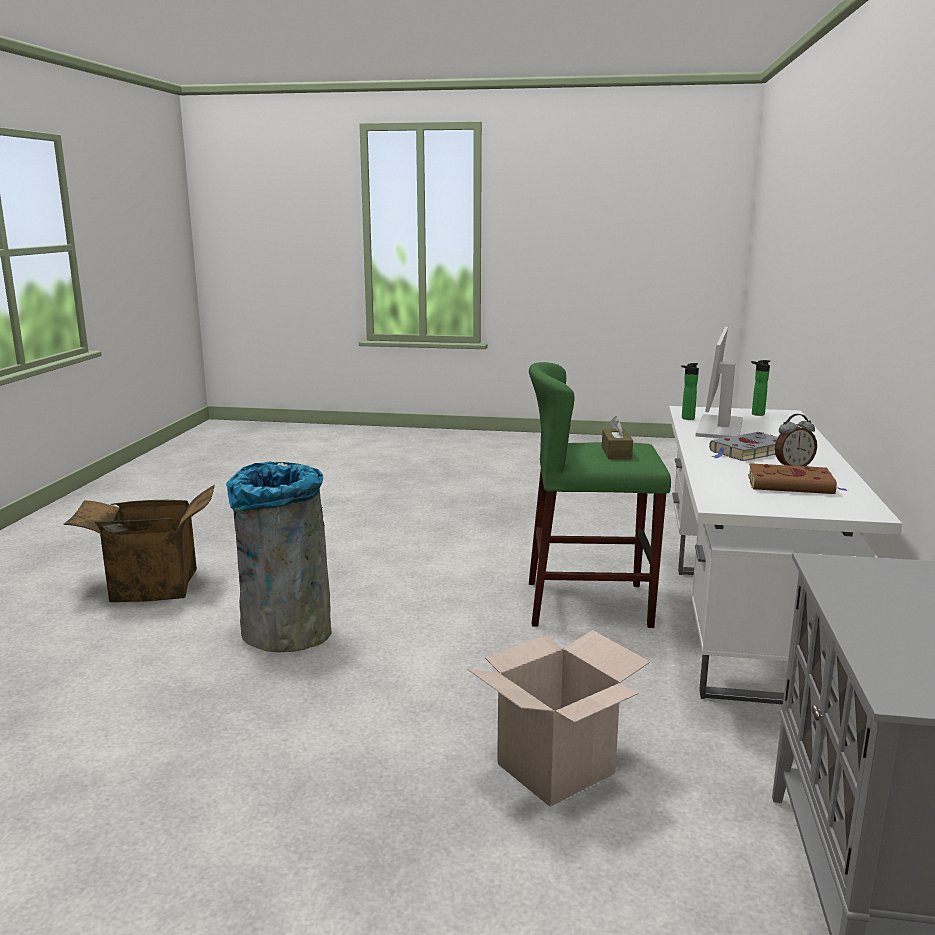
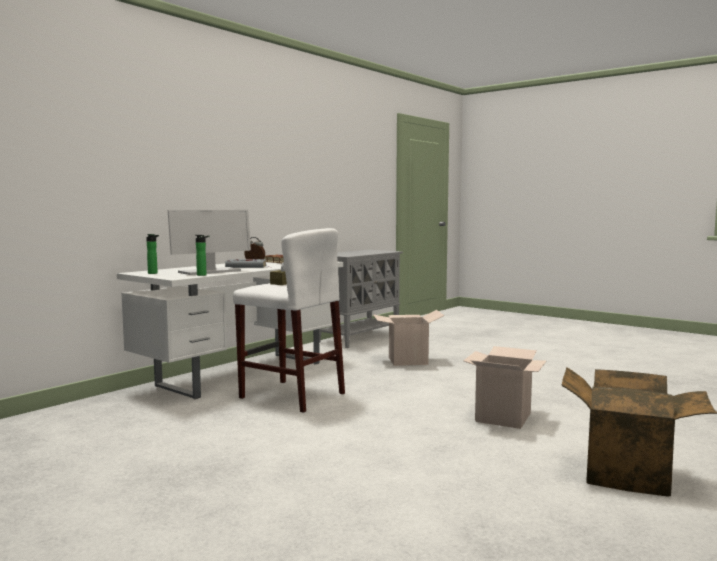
camera: 150 degrees left, 10 degrees down
(286, 633) = (503, 417): grey trash can -> cardboard box
(588, 604) = (292, 395): green stool -> white stool

